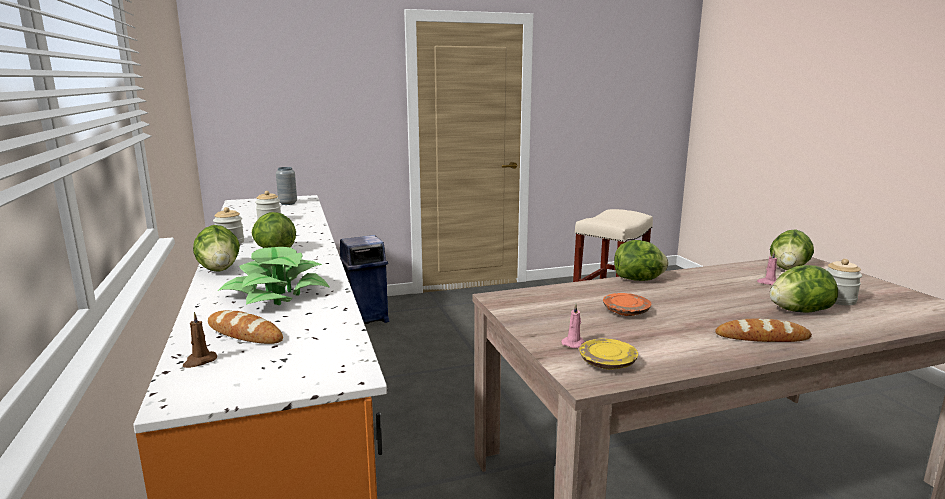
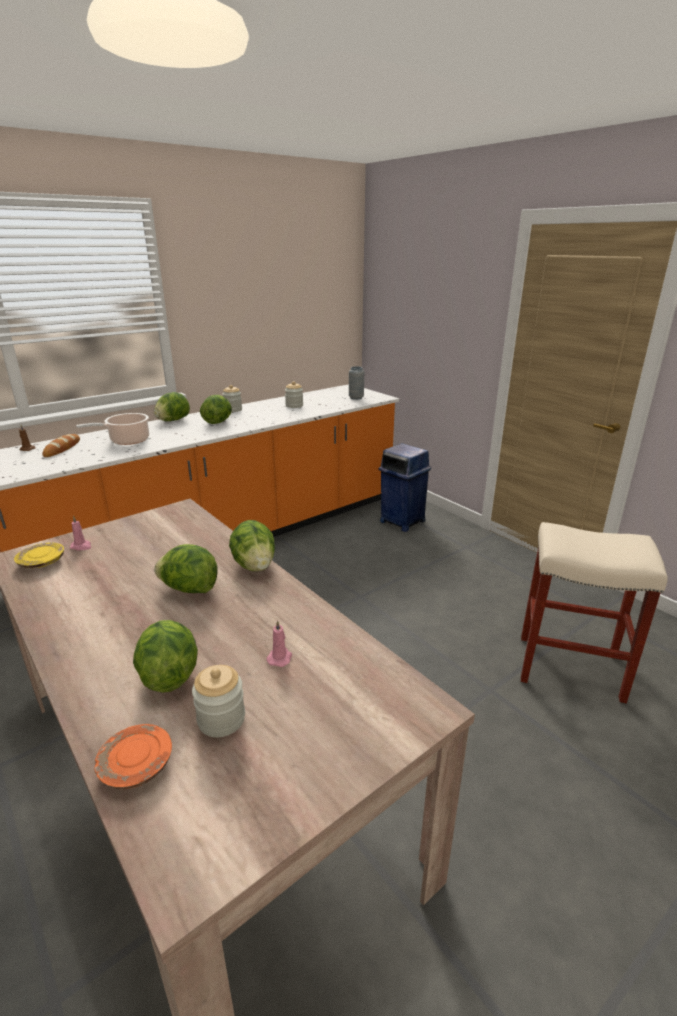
camera: 70 degrees right, 10 degrees up
(276, 294) = (127, 441): potted plant -> cooking pot
(626, 311) = (154, 563): orange plate -> orange plate (136, 766)
(762, 337) = (87, 640): bread -> none
(788, 268) = (363, 684): lettuce -> lettuce (189, 589)

